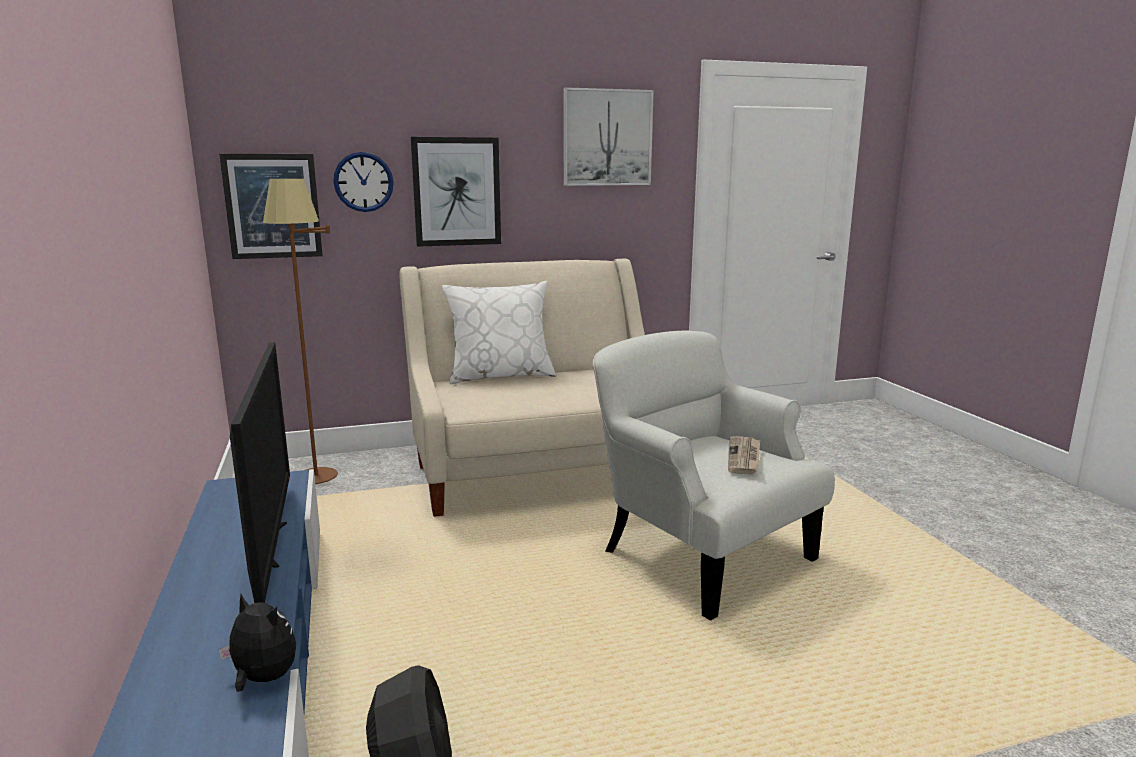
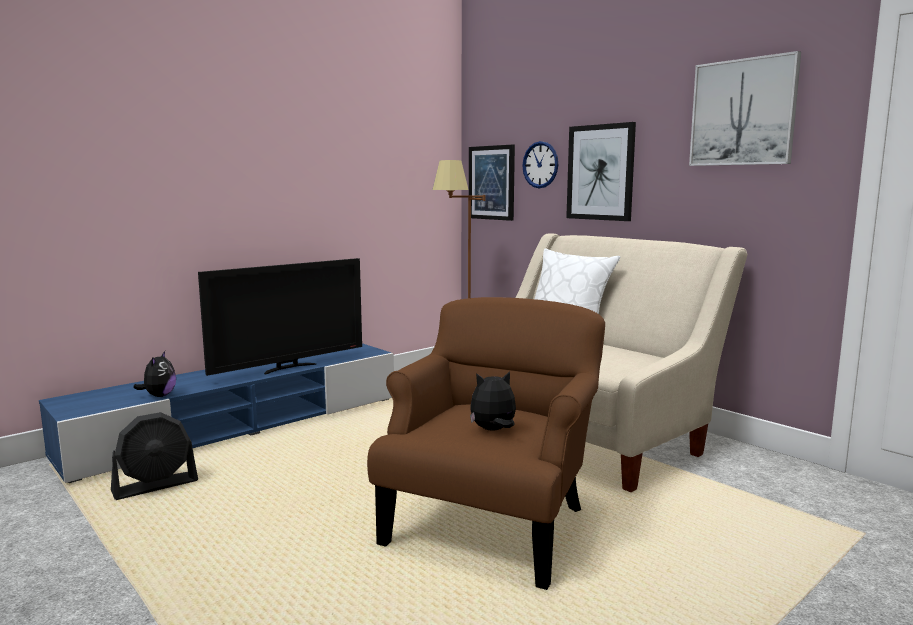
camera: 65 degrees right, 5 degrees down
(700, 554) = (491, 524): white armchair -> brown armchair
(744, 457) = (493, 430): newspaper -> plush toy

